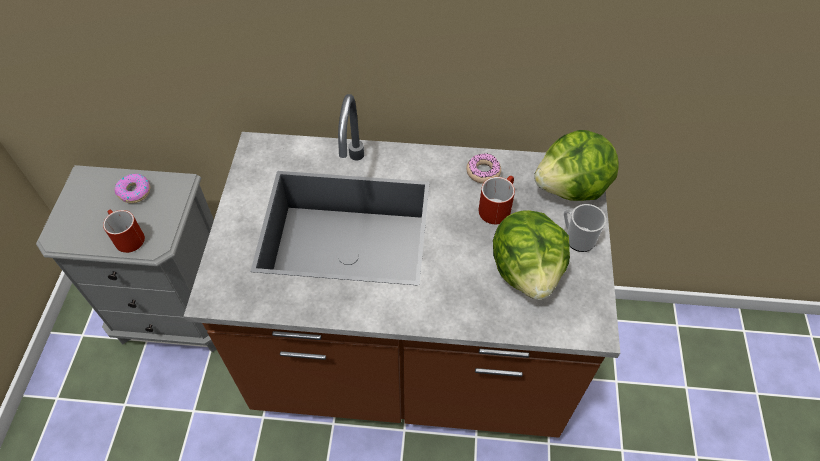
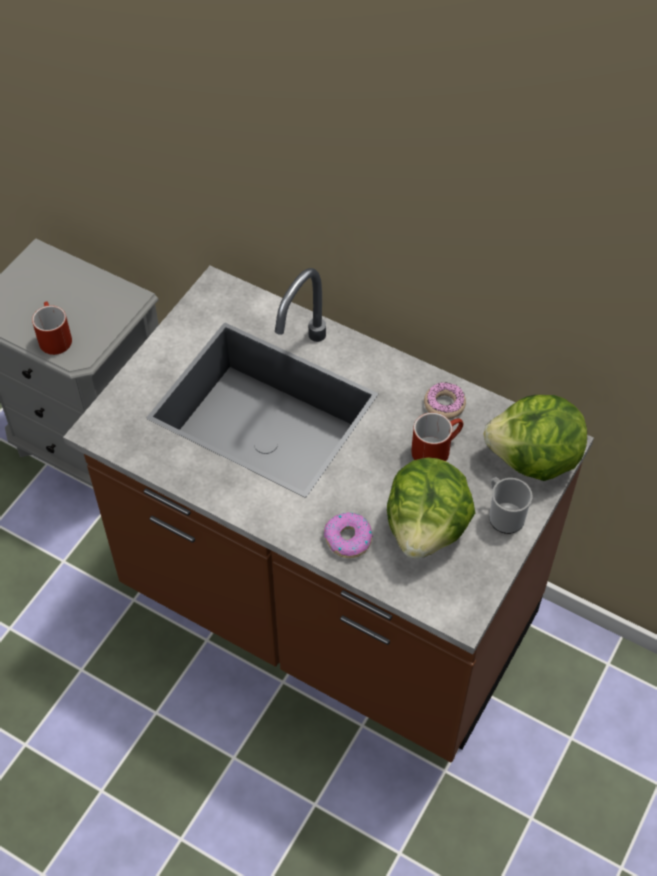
camera: 25 degrees right, 0 degrees up
(134, 192) = (82, 290): donut -> donut (348, 539)

